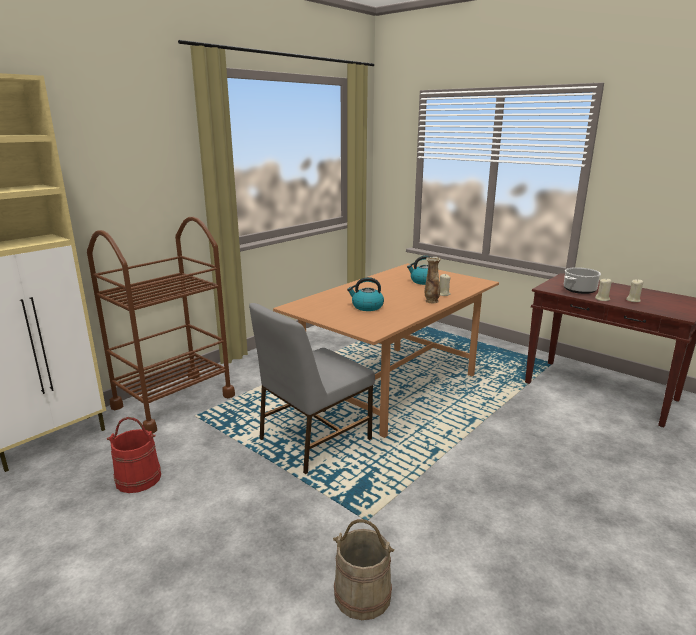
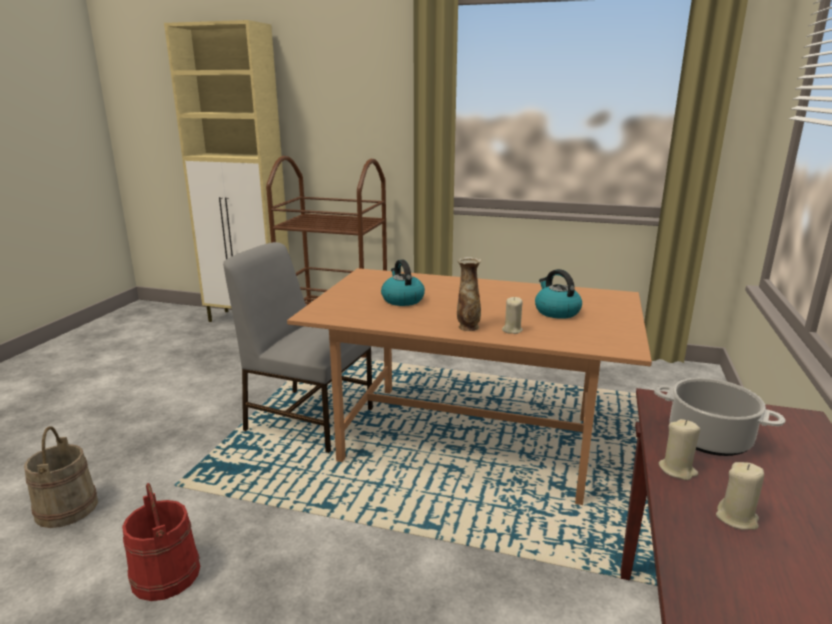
camera: 65 degrees right, 0 degrees up
(138, 479) = (213, 363): red bucket -> red bucket (165, 574)

